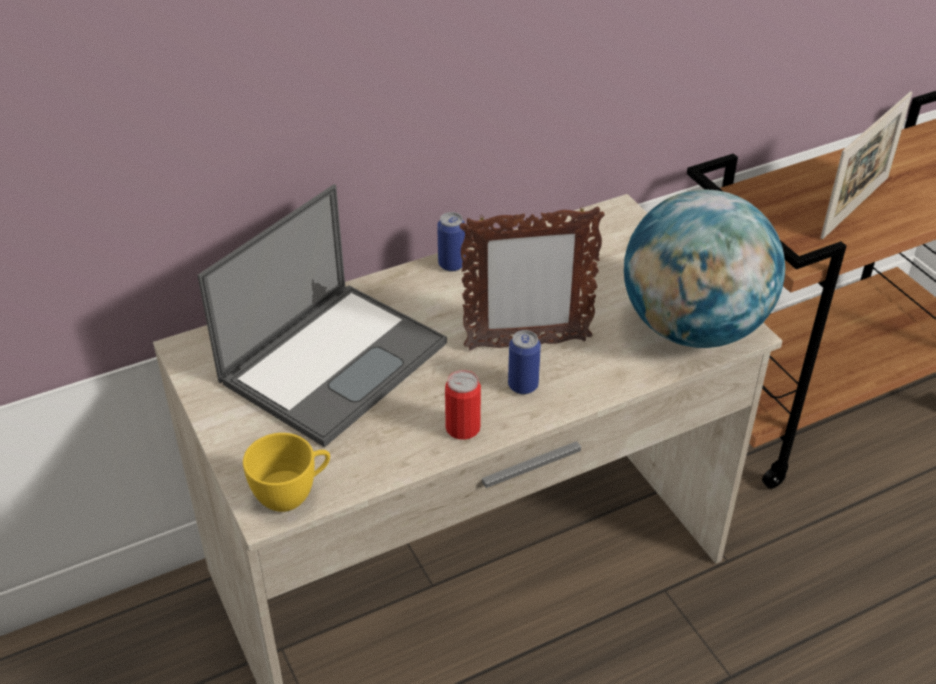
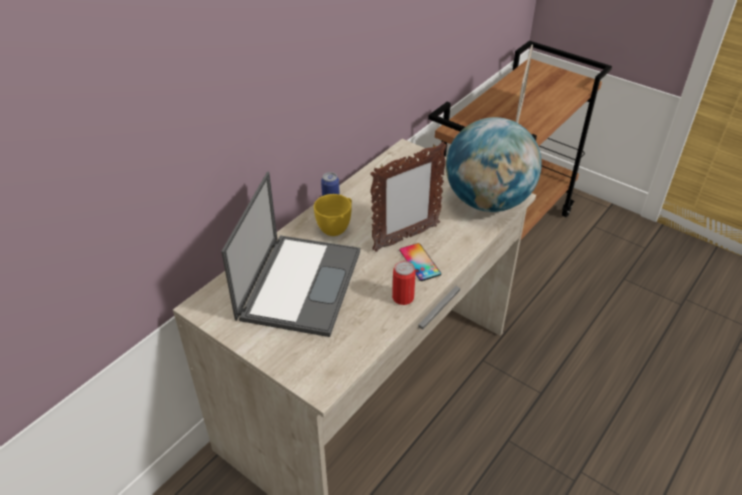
camera: 25 degrees left, 0 degrees up
(292, 494) = (329, 372): yellow cup -> yellow cup (336, 227)
(523, 385) = (419, 262): can -> phone

